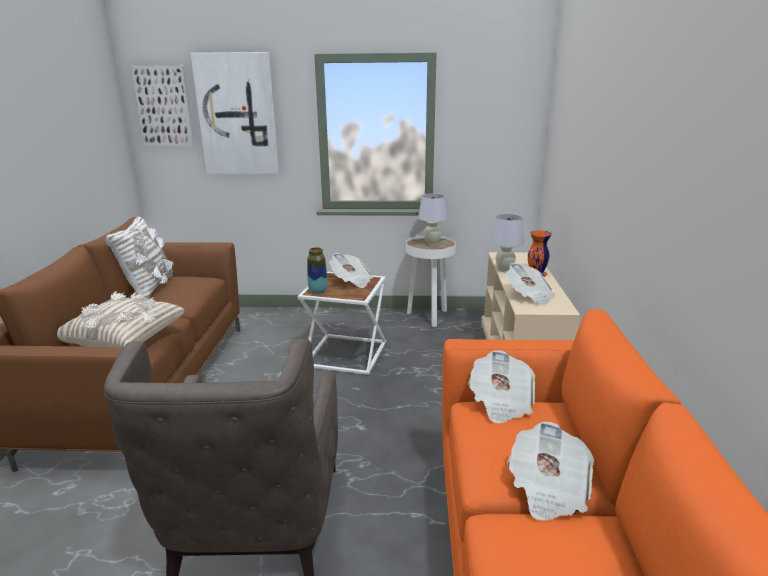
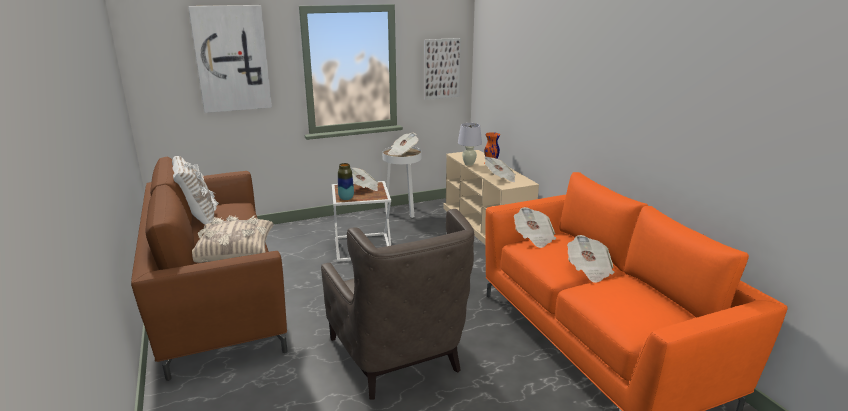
camera: 25 degrees left, 0 degrees up
(164, 107) = (160, 54): picture -> picture (441, 68)
(432, 243) = (402, 152): white table lamp -> newspaper

